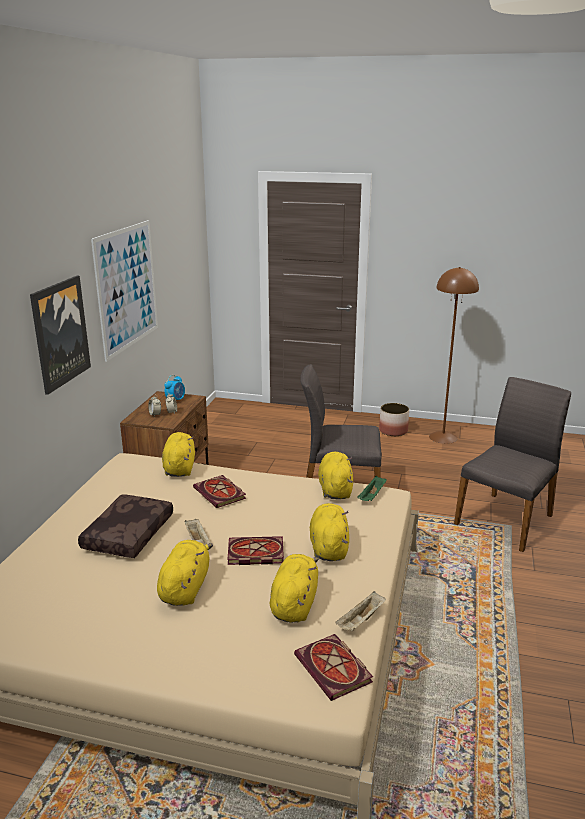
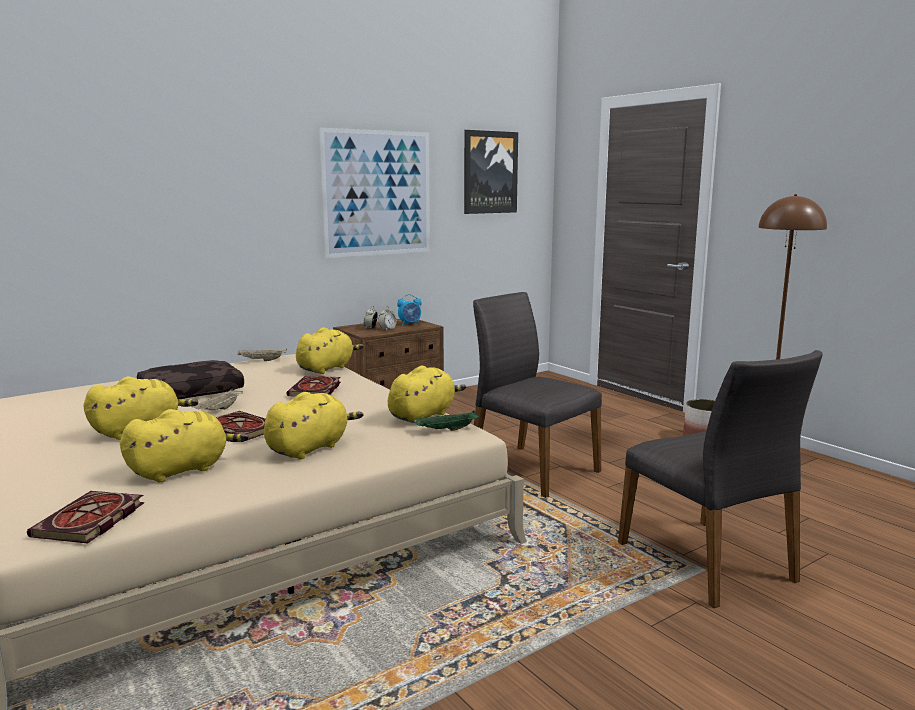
camera: 40 degrees right, 10 degrees down
(60, 333) = (251, 206): picture -> picture (490, 172)
(361, 621) = (197, 503): beige tray -> beige tray (261, 360)
(506, 520) = (708, 562): grey chair -> grey chair turned 75 degrees clockwise

